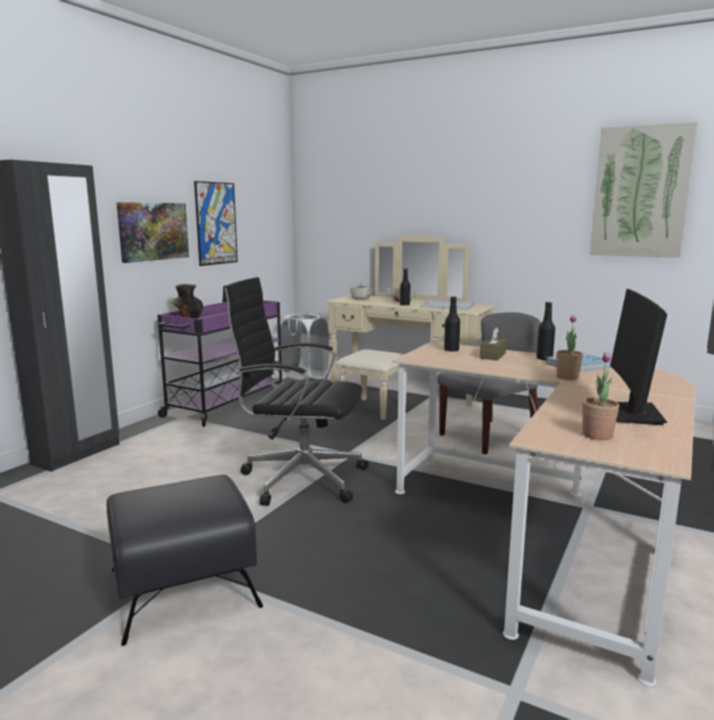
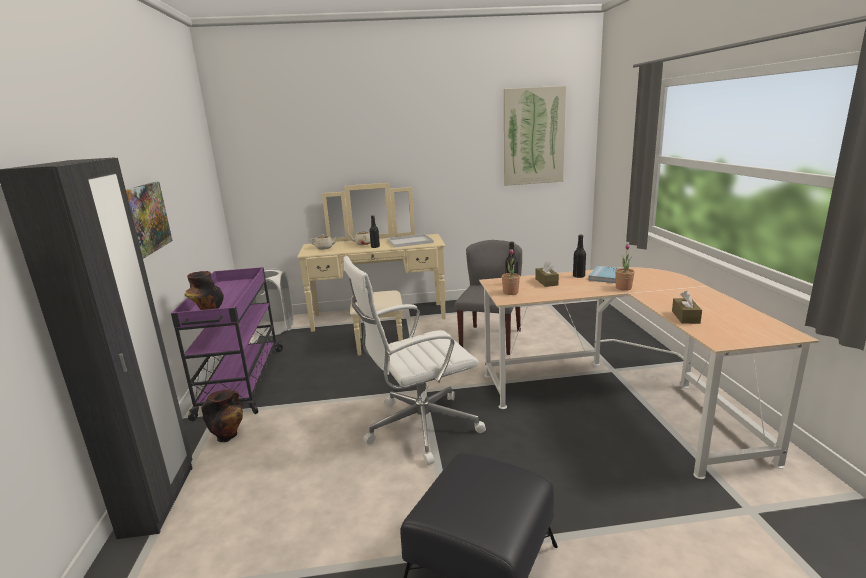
camera: 35 degrees left, 5 degrees up
(167, 433) = (228, 435): none -> vase
(216, 223) = (178, 197): picture -> none
(300, 478) = (419, 427): black office chair -> white office chair
(565, 413) = (685, 317): none -> brown tissue box
(597, 435) = (732, 328): potted plant -> potted plant (510, 292)
(632, 414) = (710, 306): monitor -> none

